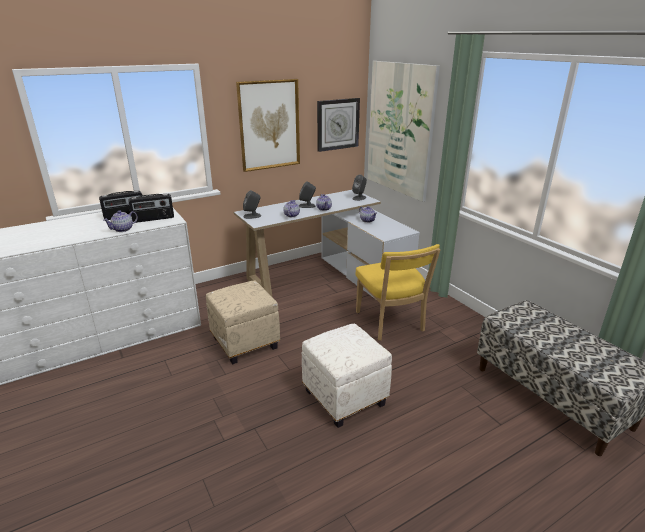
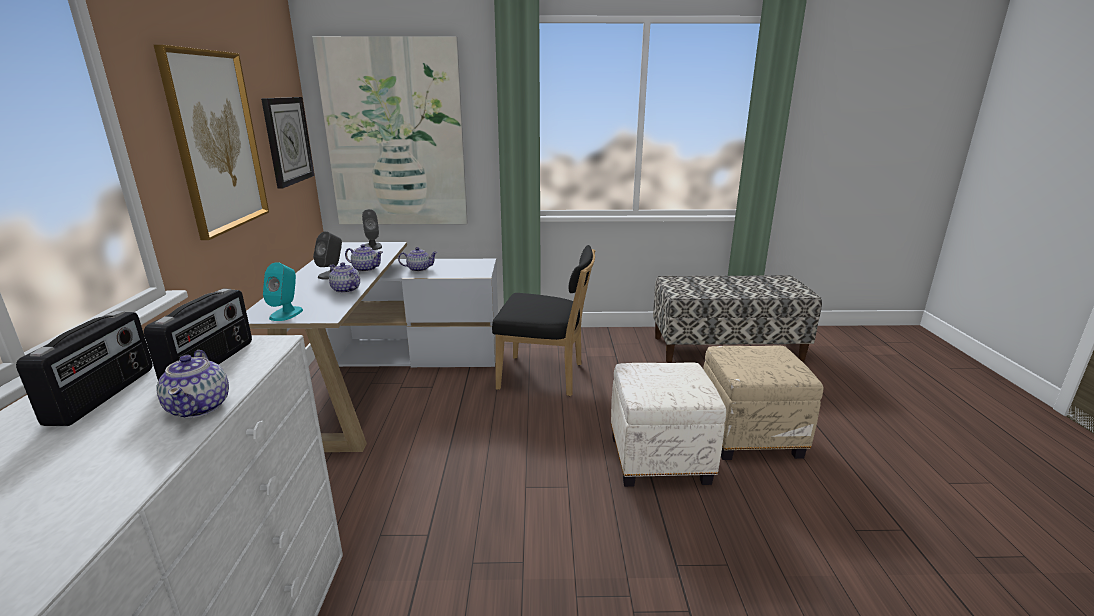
camera: 60 degrees left, 5 degrees down
(246, 343) = (460, 511): beige ottoman -> beige ottoman (750, 436)
(252, 216) = (286, 313): grey speaker -> turquoise speaker
(391, 323) = (545, 377): yellow chair -> black chair

